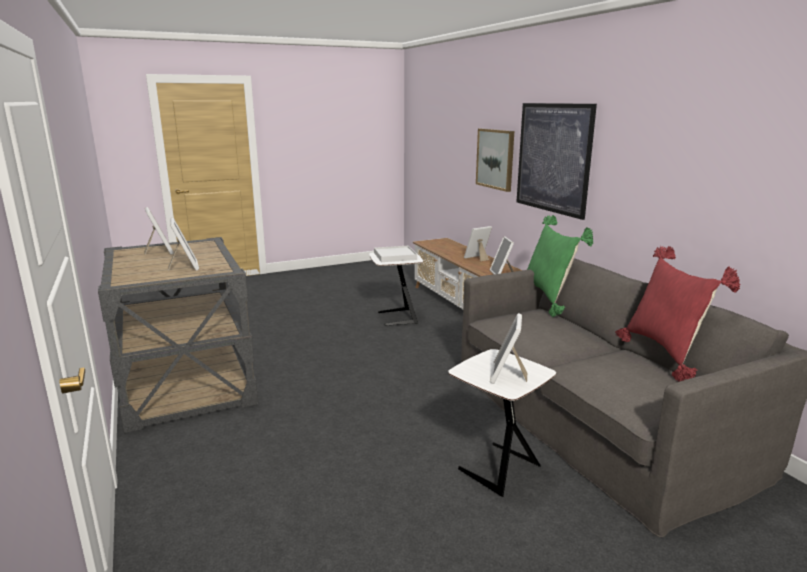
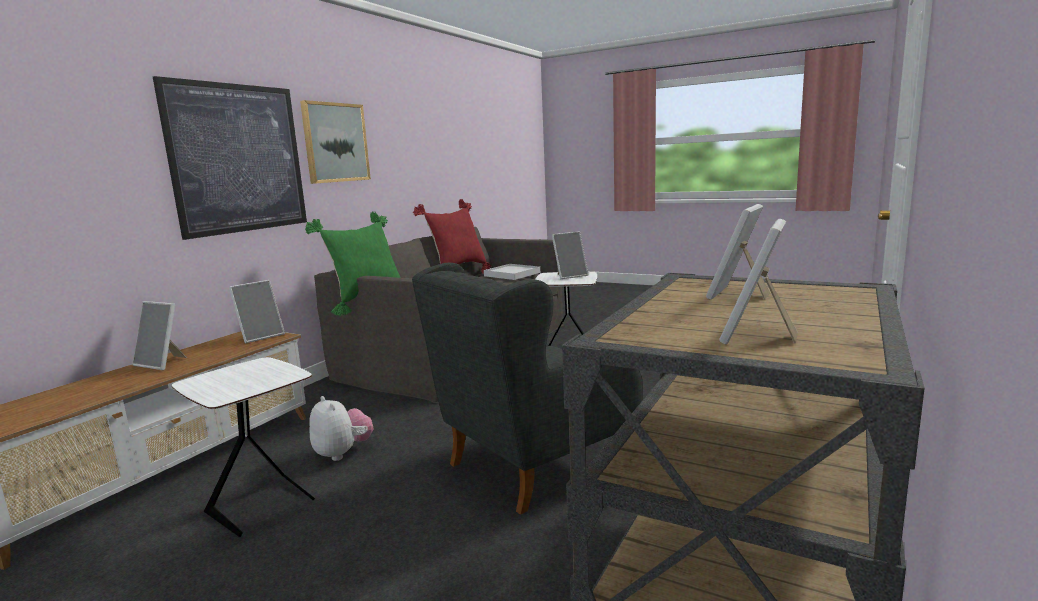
camera: 125 degrees left, 5 degrees down
(329, 373) = (534, 464): none -> grey armchair
(395, 256) = (238, 379): white tray -> white tray (512, 274)
(424, 337) = (343, 453): none -> plush toy
(495, 159) = (89, 179): picture -> picture (335, 142)

